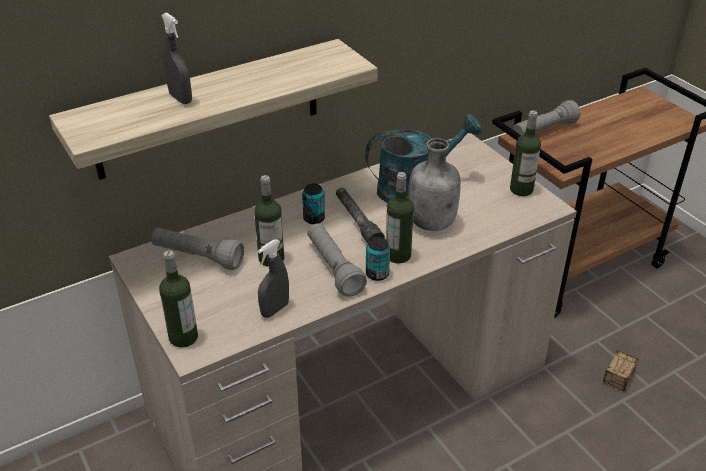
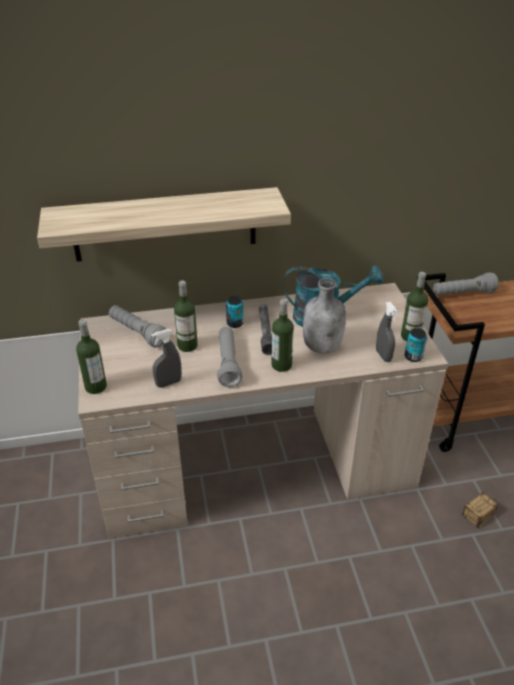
camera: 20 degrees right, 0 degrees up
(180, 98) = (133, 211): grey spray bottle -> grey spray bottle (383, 356)
(377, 274) = (257, 375): can -> can (413, 357)

